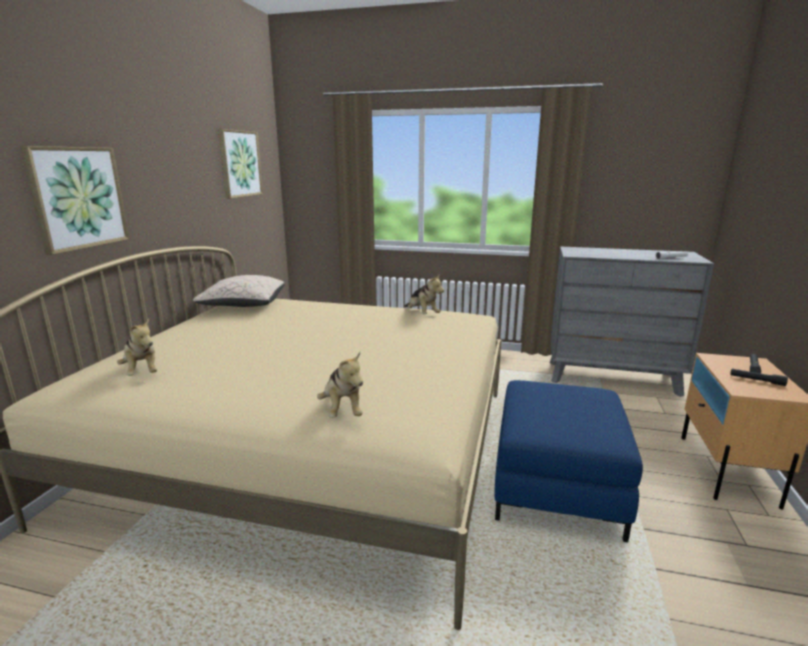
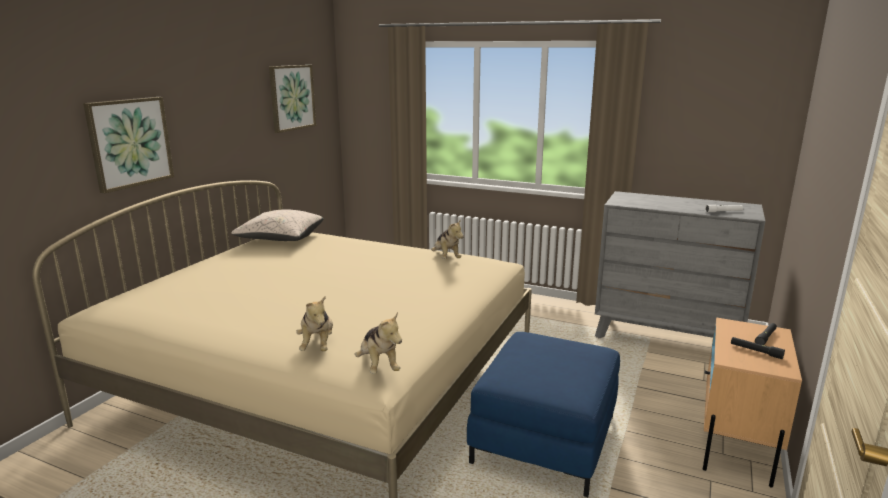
camera: 10 degrees right, 0 degrees up
(142, 372) = (169, 298): plush toy -> plush toy (378, 366)

